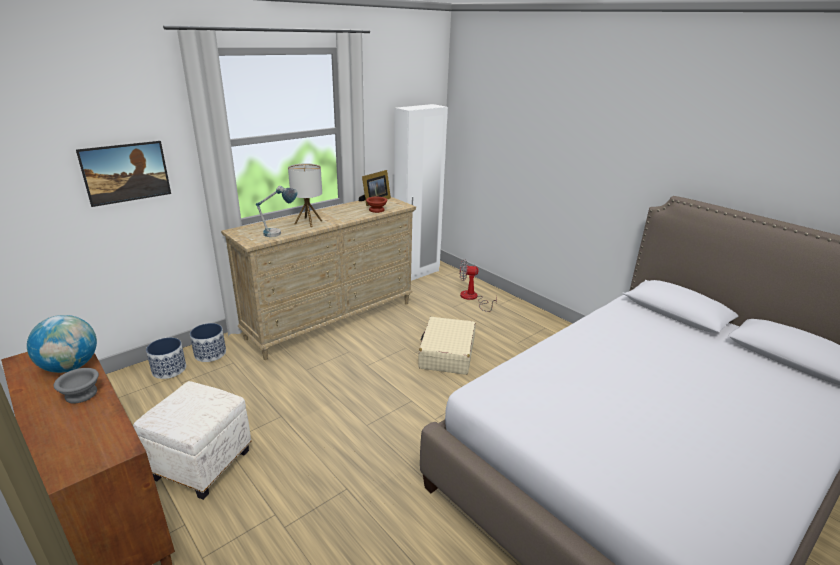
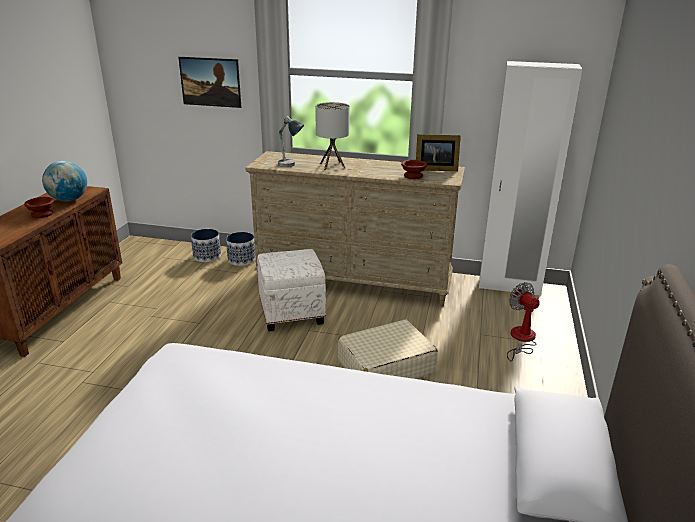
camera: 55 degrees right, 0 degrees up
(81, 393) = (43, 214): grey bowl -> brown bowl
(202, 463) = (123, 318): white ottoman -> white ottoman (292, 313)

